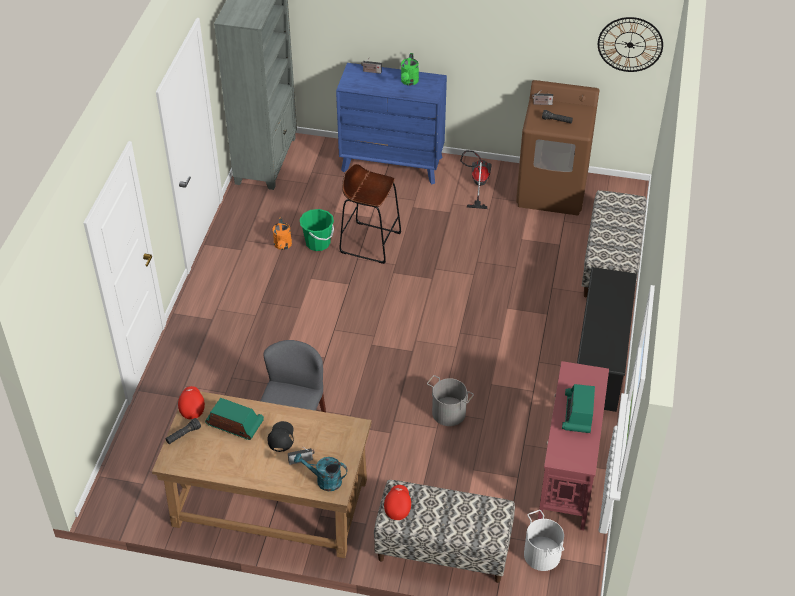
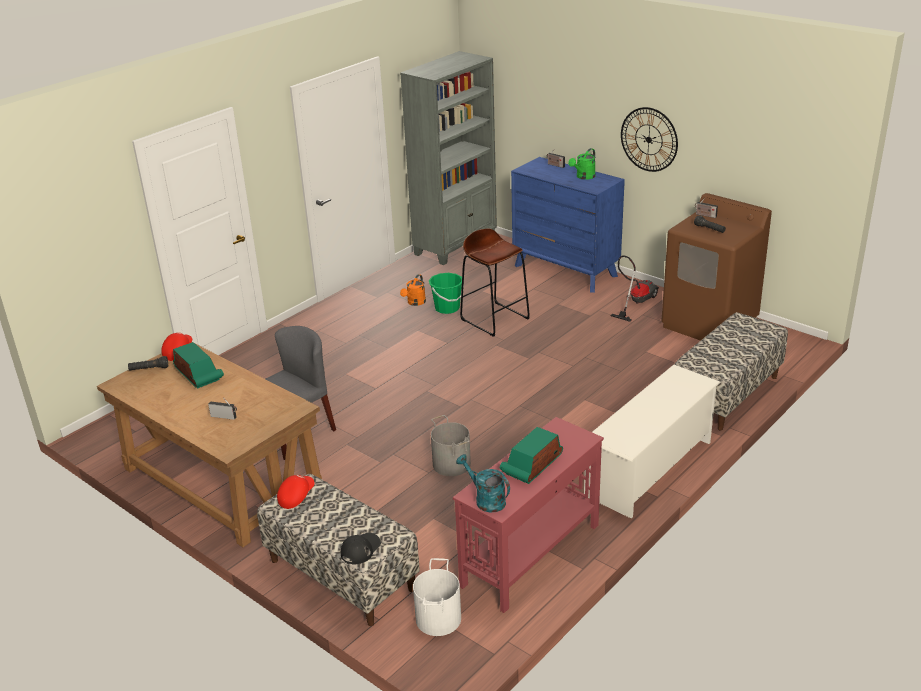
camera: 30 degrees right, 15 degrees down
(281, 437) = (226, 395): black cap -> black cap (360, 549)
(324, 480) = (227, 438): turquoise watering can -> turquoise watering can (486, 500)
(600, 360) = (649, 469): black shoe rack -> white shoe rack
(630, 44) = (806, 158): wall clock -> wall clock (649, 139)

